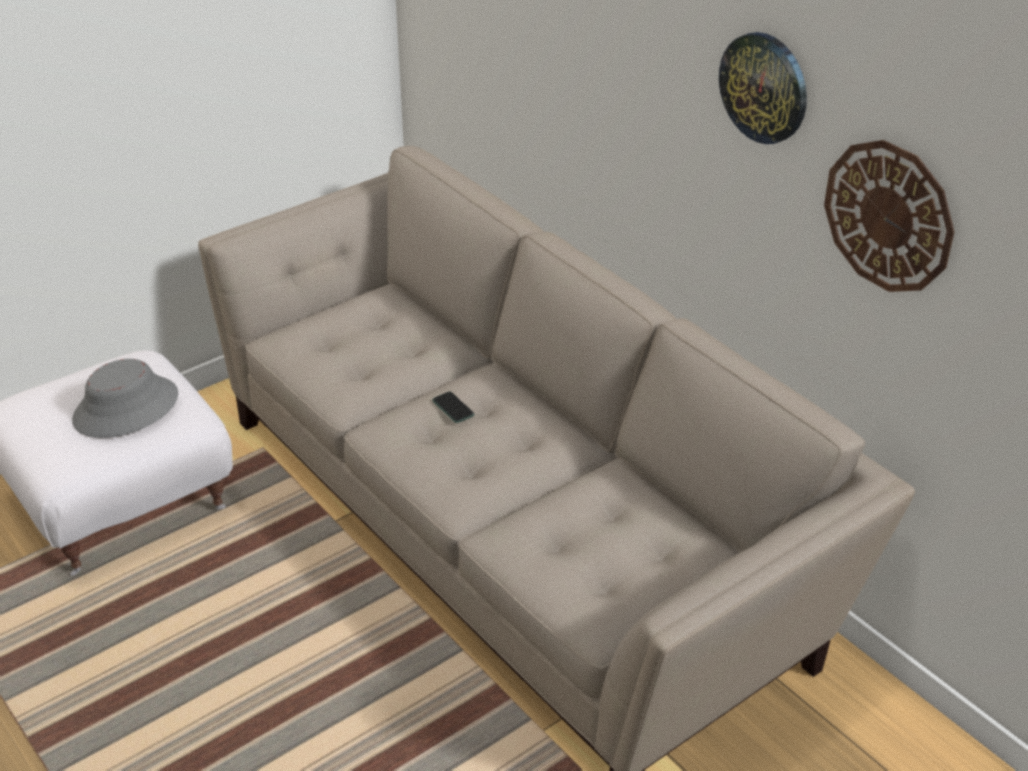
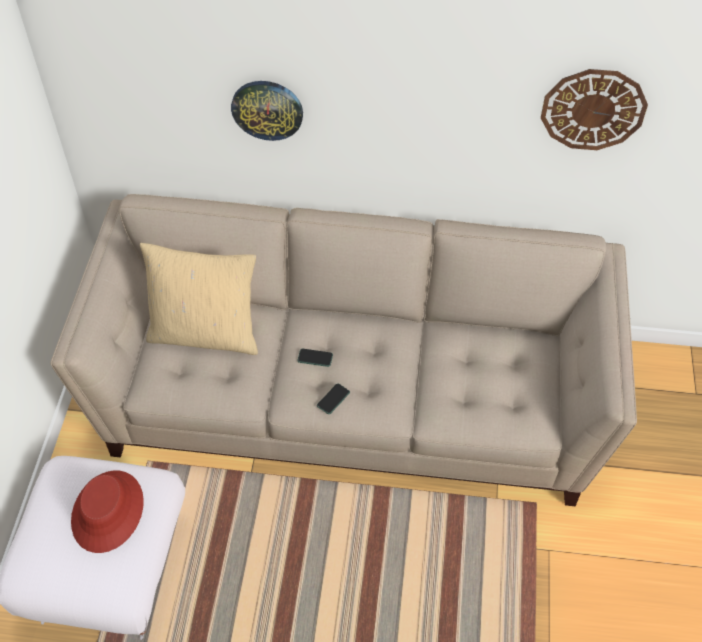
camera: 45 degrees left, 15 degrees up
(126, 408) = (108, 511): grey hat -> red hat
(385, 329) = (206, 333): none -> beige pillow
(421, 451) = (333, 399): none -> phone
(764, 87) = (480, 63): wall clock -> wall clock (267, 109)

